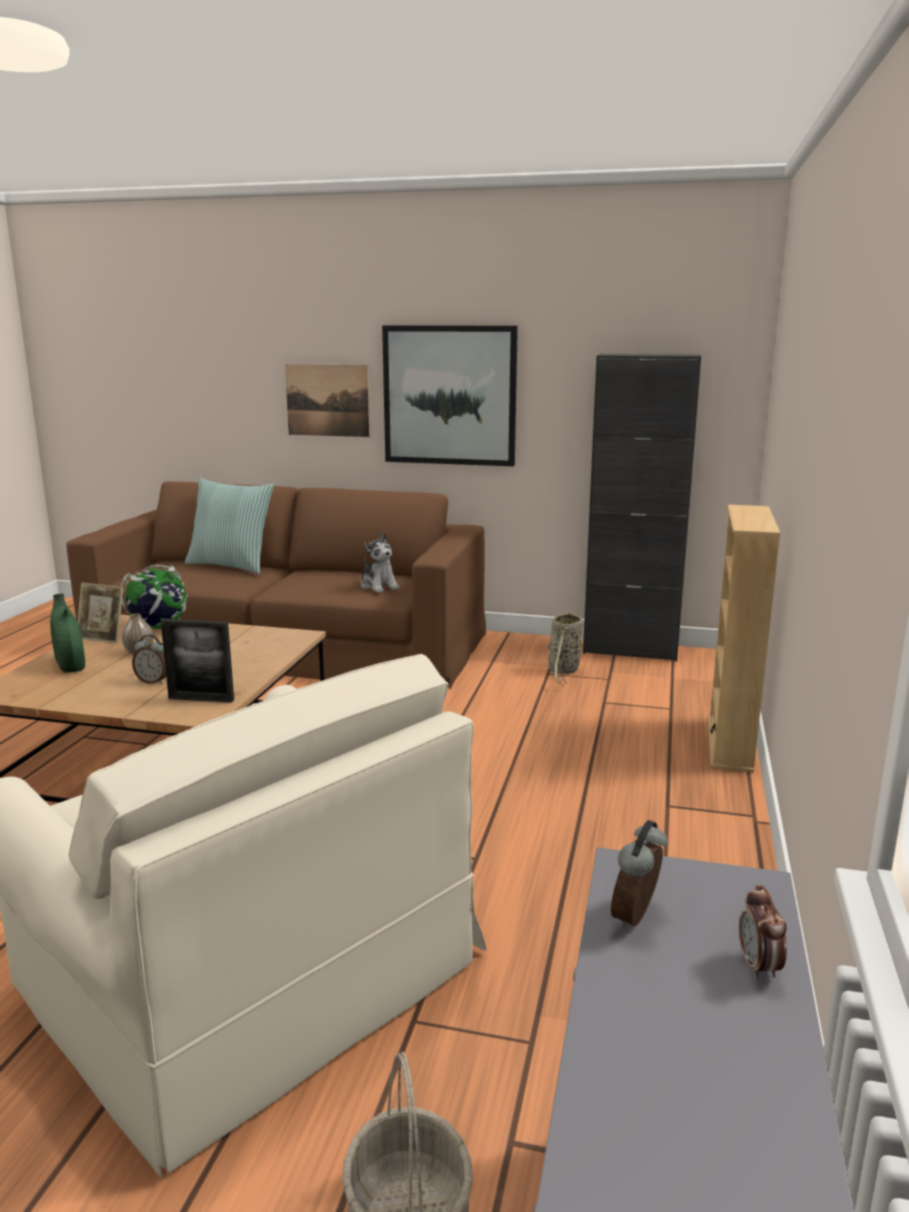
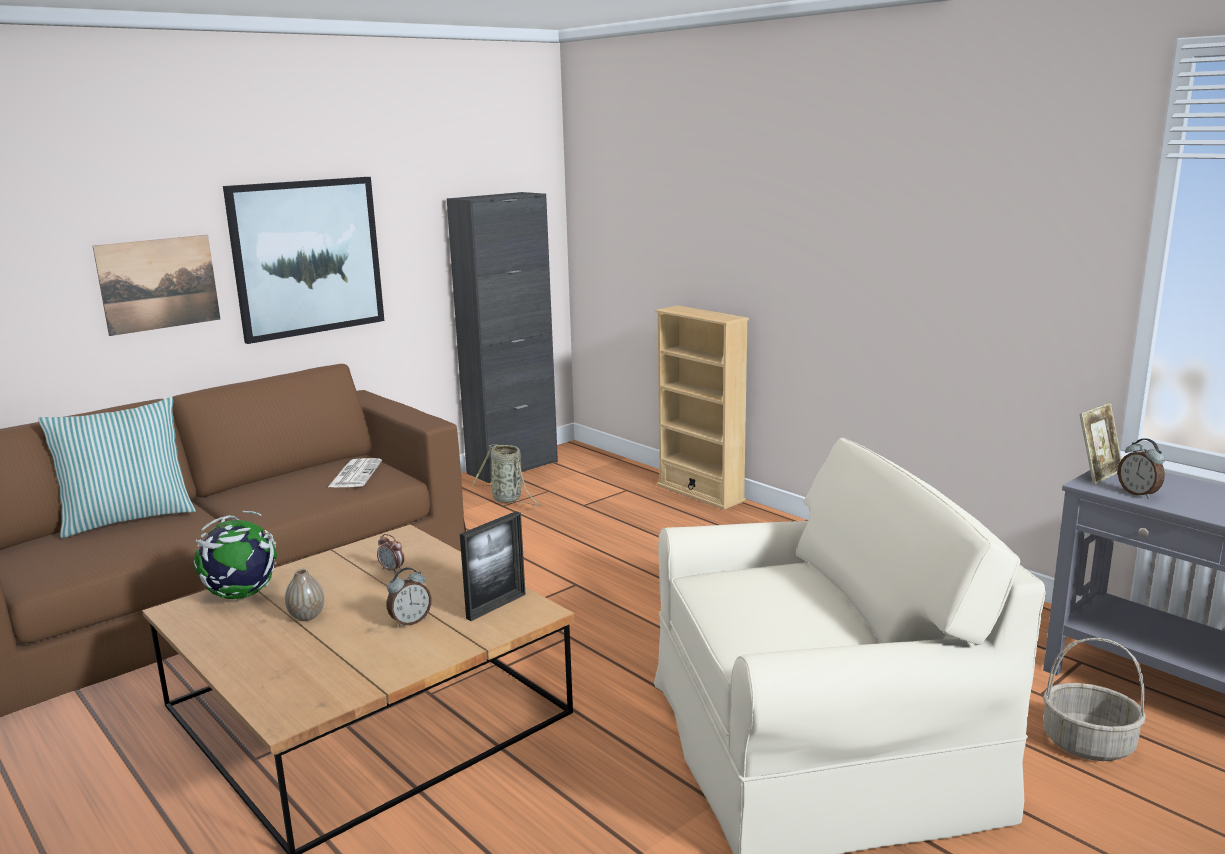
camera: 55 degrees left, 0 degrees up
(70, 664) = (275, 660): green vase -> none
(102, 638) = (217, 630): picture frame -> picture frame (1097, 474)
(379, 586) = (355, 474): plush toy -> newspaper
(759, 967) = (1188, 484): alarm clock -> alarm clock (392, 570)

